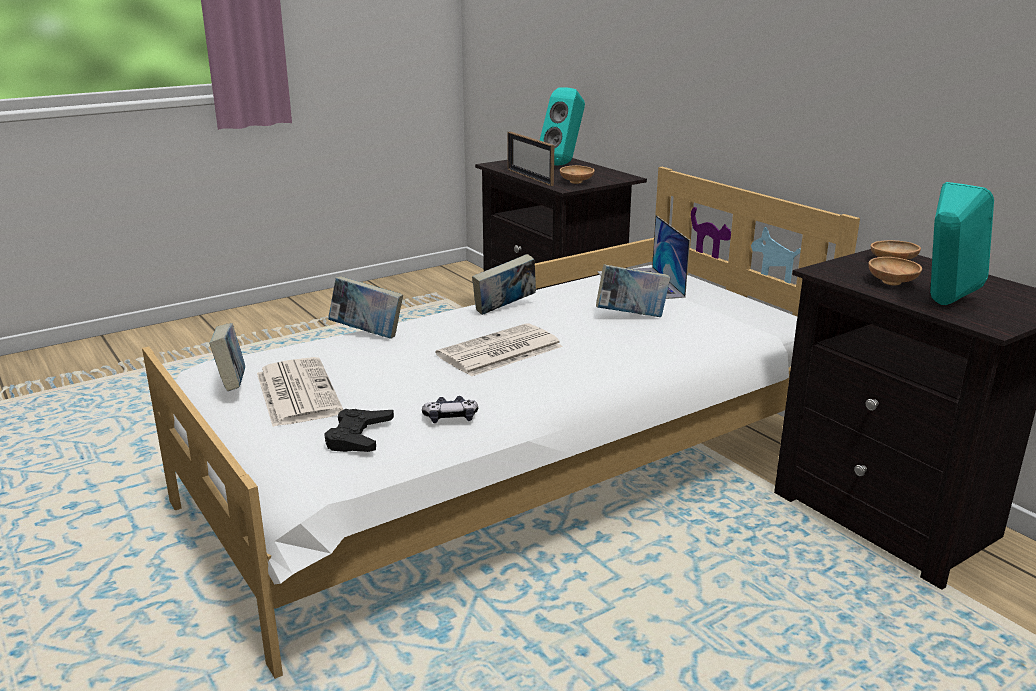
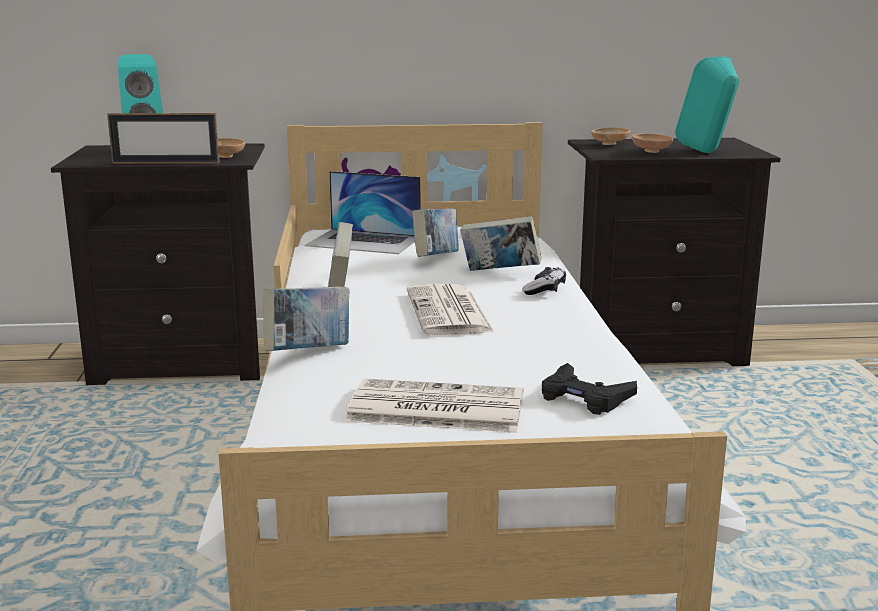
camera: 60 degrees left, 5 degrees down
(232, 384) = (362, 439): book -> book (500, 273)
(451, 418) = (581, 356): game controller -> game controller (545, 290)

